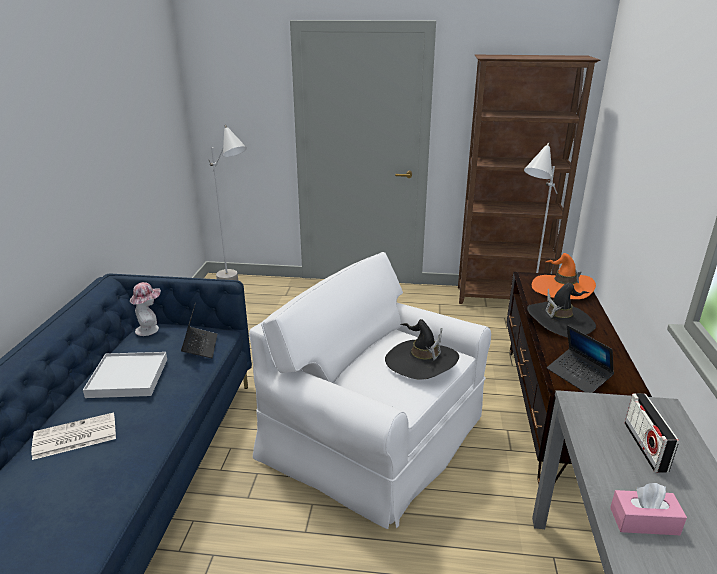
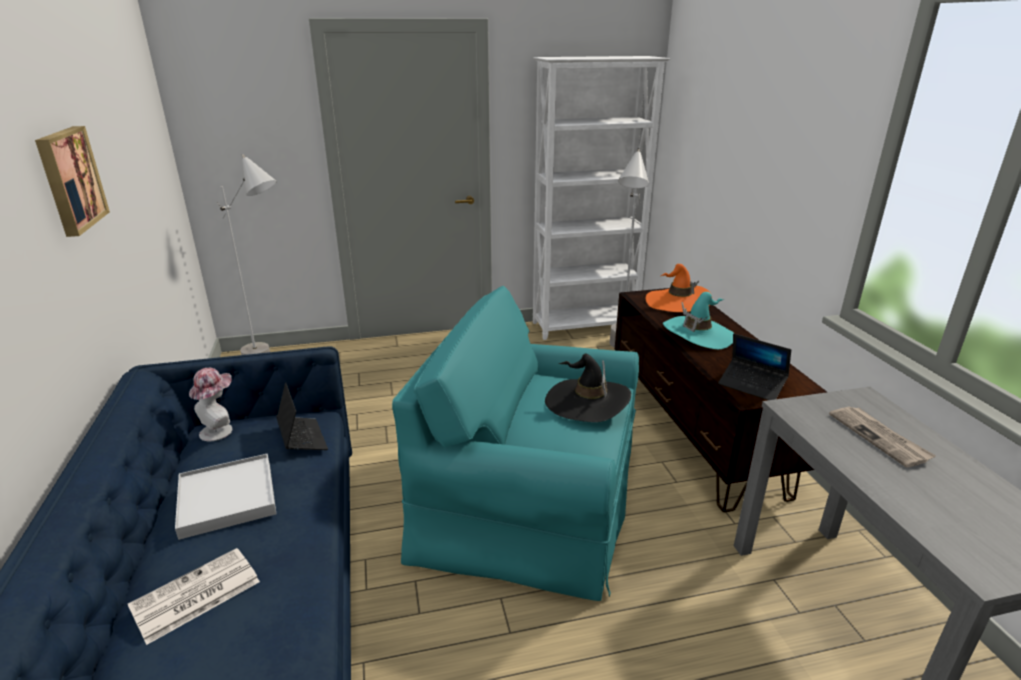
camera: 20 degrees left, 0 degrees up
(76, 139) = (69, 179): none -> picture
(374, 436) = (529, 502): white armchair -> turquoise armchair
(504, 298) = (585, 326): brown bookcase -> white bookcase
(560, 321) = (698, 335): black hat -> turquoise hat
(644, 521) = (932, 508): pink tissue box -> none
(645, 447) = (879, 437): radio -> newspaper

